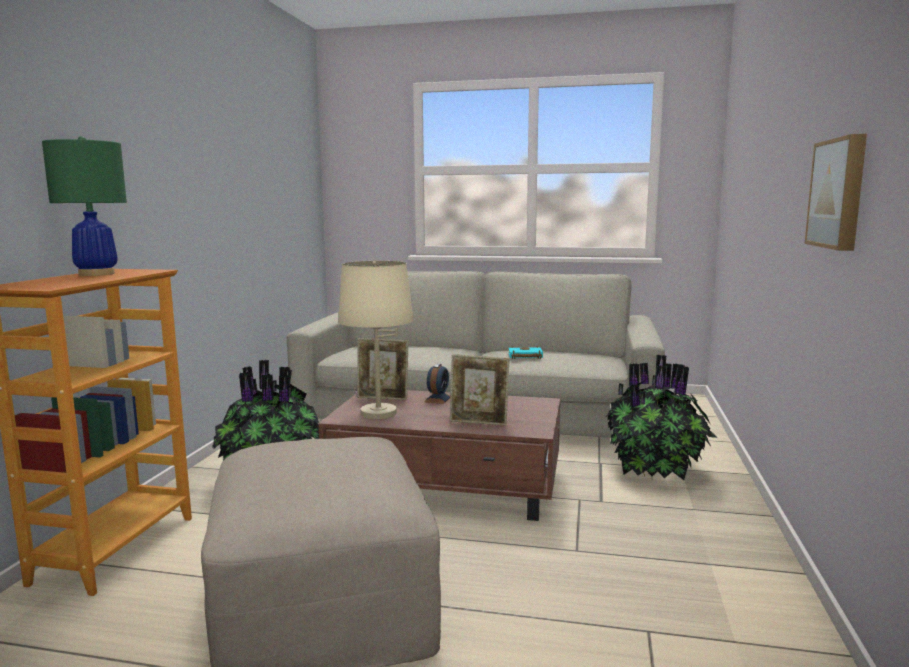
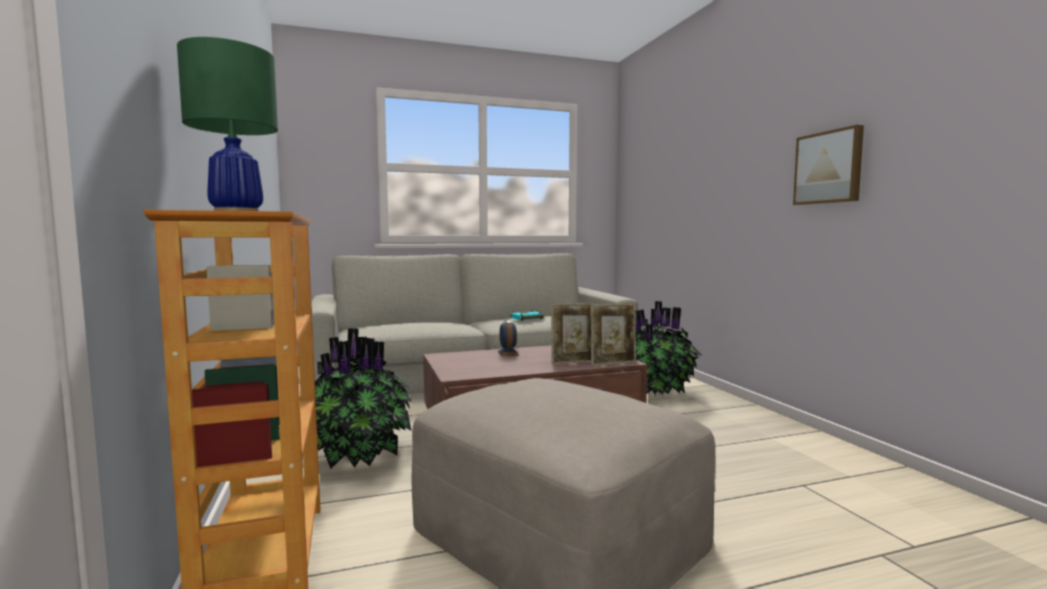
camera: 30 degrees left, 5 degrees down
(378, 413) = (480, 368): beige table lamp -> none
(383, 398) = (460, 358): picture frame -> picture frame (613, 363)

